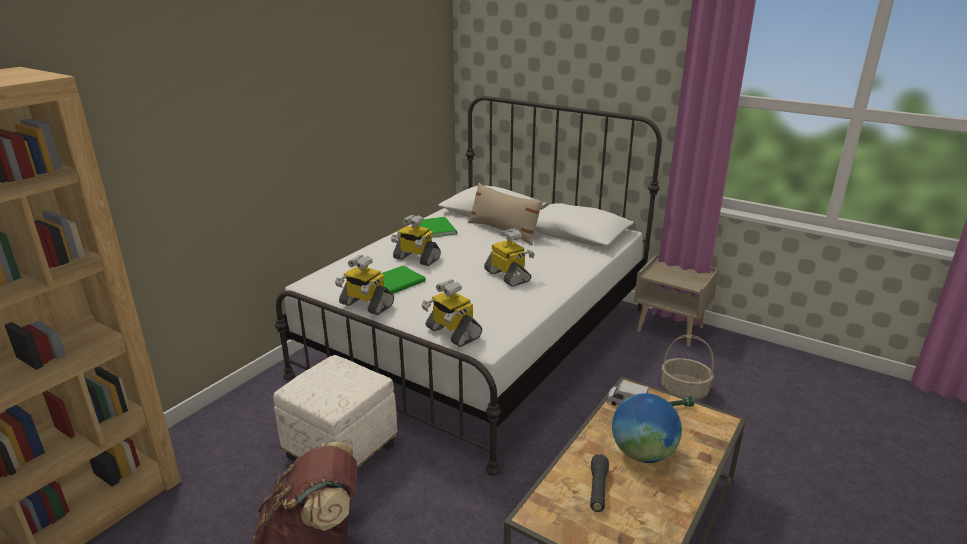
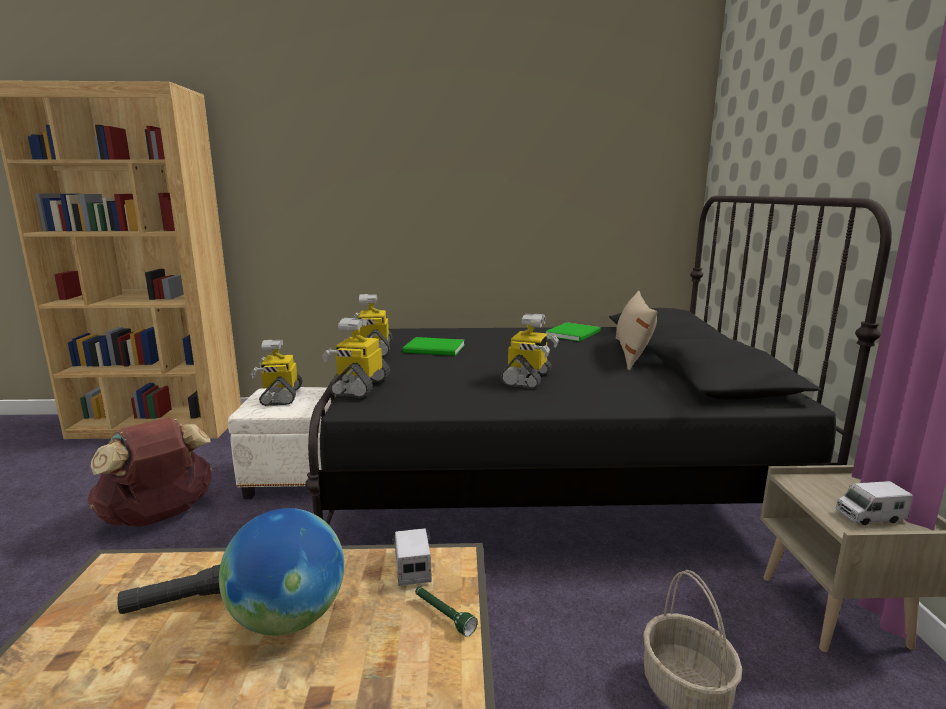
camera: 55 degrees right, 10 degrees down
(416, 259) = (494, 343): toy robot -> toy robot (281, 396)
(479, 340) = (547, 475): white bed -> black bed
(690, 277) = (869, 516): none -> toy truck

